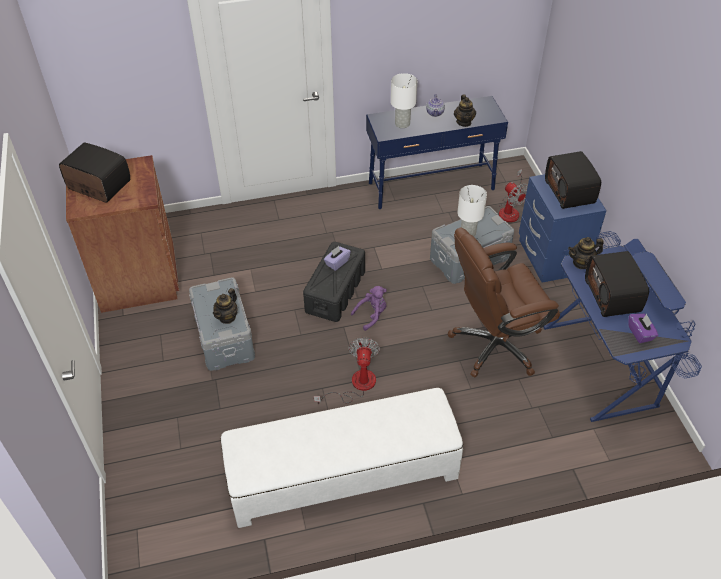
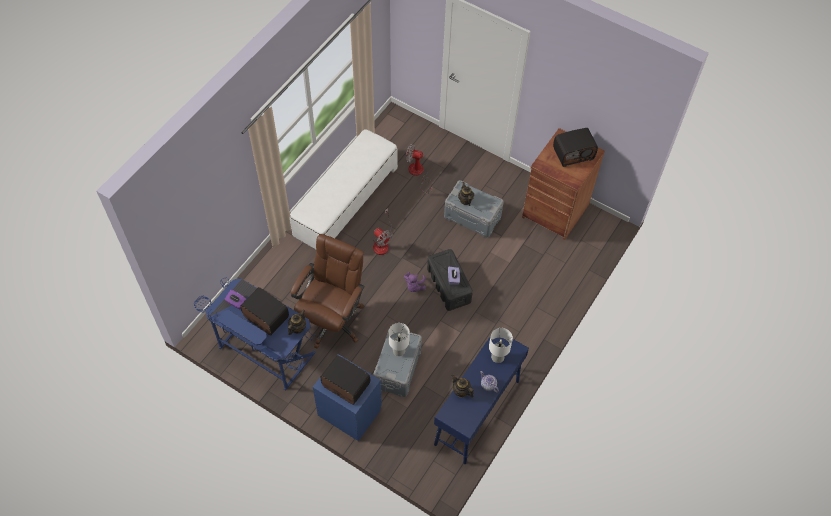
camera: 135 degrees right, 10 degrees up
(510, 210) = (407, 434): fan -> fan (418, 174)

